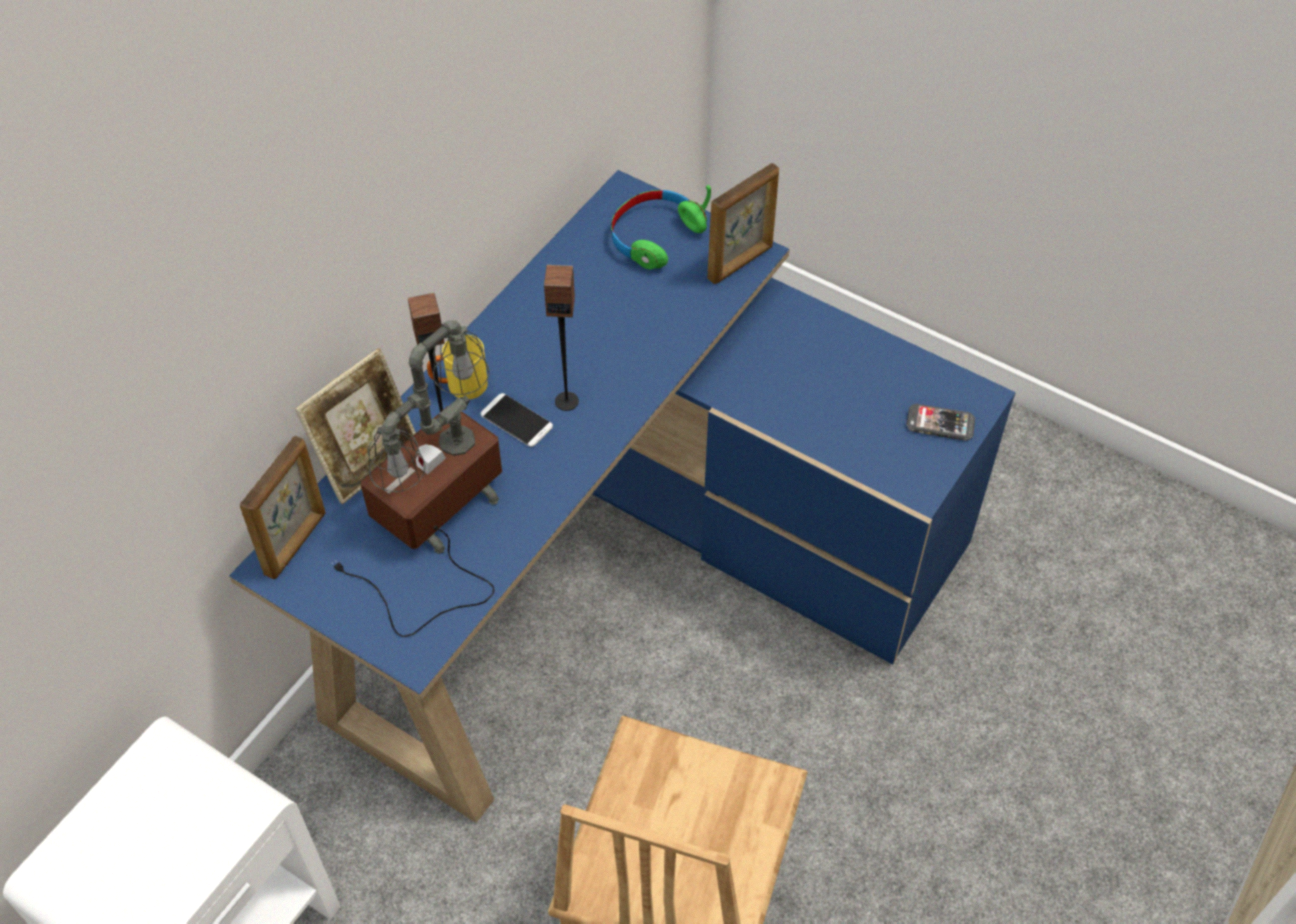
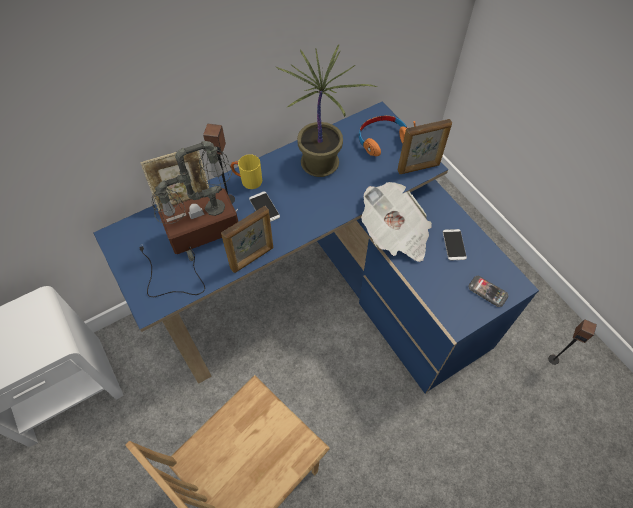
camera: 25 degrees right, 5 degrees up
(296, 543) = (130, 229): picture frame -> picture frame (252, 258)
(567, 401) = (293, 207): speaker -> speaker (553, 359)
(574, 315) = (321, 165): none -> potted plant
(655, 236) = (382, 140): green headphones -> orange headphones
(749, 388) = (395, 234): none -> newspaper
(852, 370) = (454, 245): none -> phone

